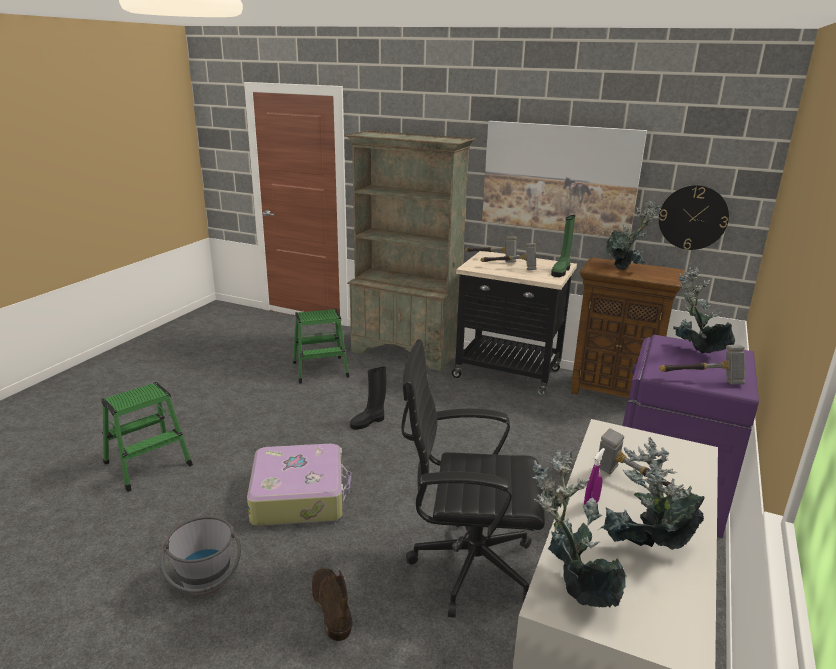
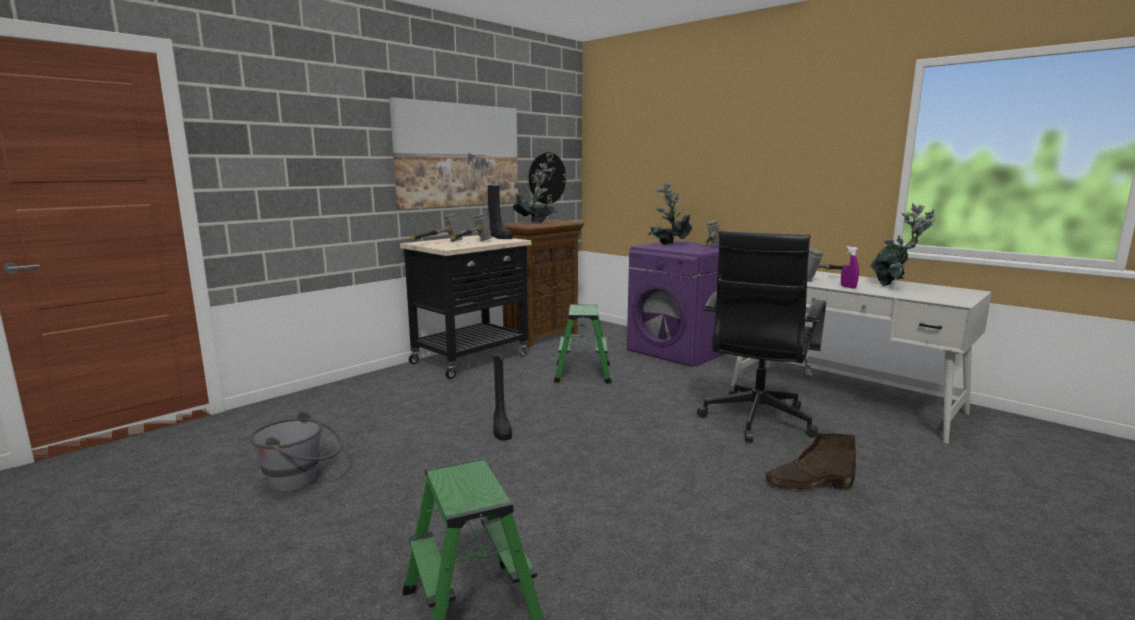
camera: 70 degrees left, 10 degrees down
(206, 586) = (783, 557): grey bucket -> grey bucket (302, 481)
(299, 496) = (627, 484): suitcase -> none
(320, 369) = (332, 442): green step ladder -> green step ladder (582, 373)
(405, 351) = (357, 390): green bookcase -> none
(561, 271) = (499, 237): green boot -> black boot
(571, 590) = (939, 298): potted plant -> none

